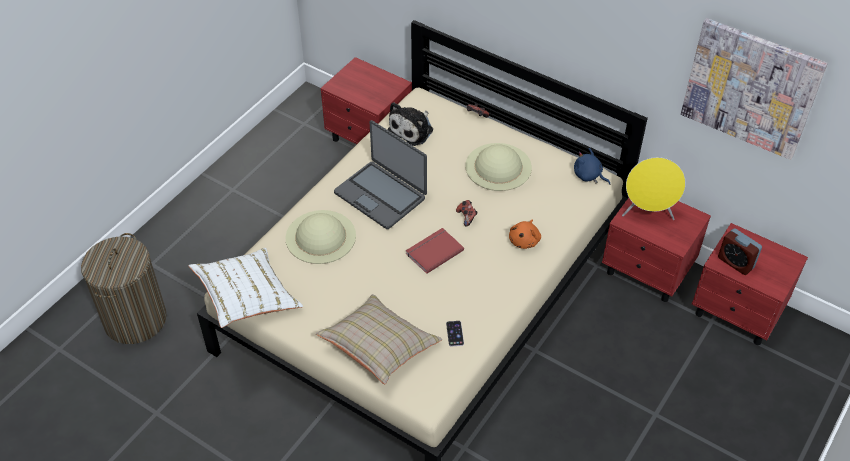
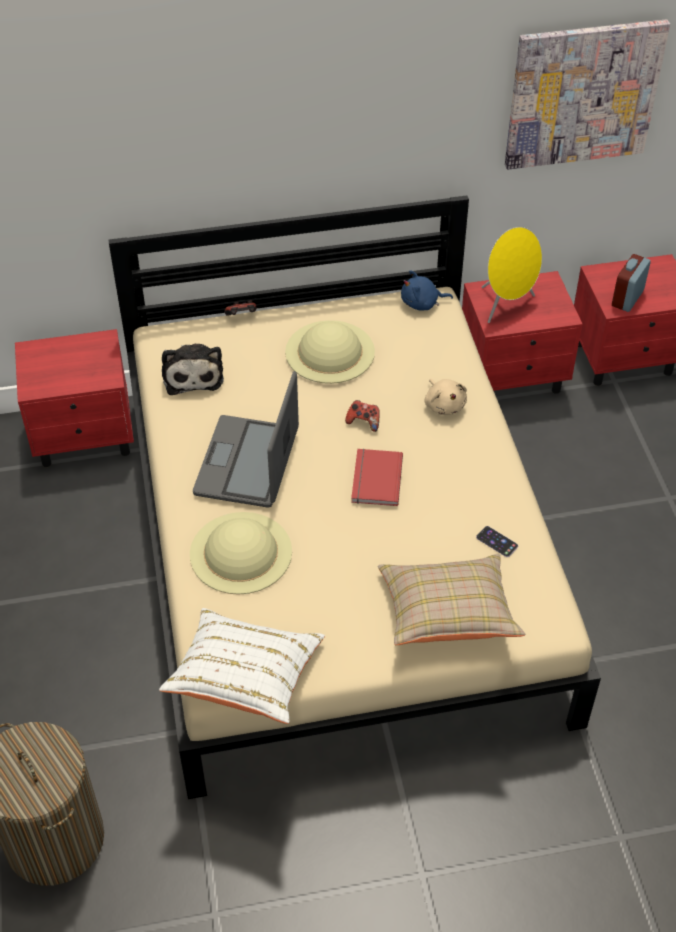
camera: 45 degrees left, 0 degrees up
(381, 195) = (248, 463): laptop -> laptop turned 105 degrees clockwise
(524, 240) = (444, 405): orange plush toy -> beige plush toy
(735, 262) = (627, 298): alarm clock -> alarm clock turned 120 degrees clockwise

